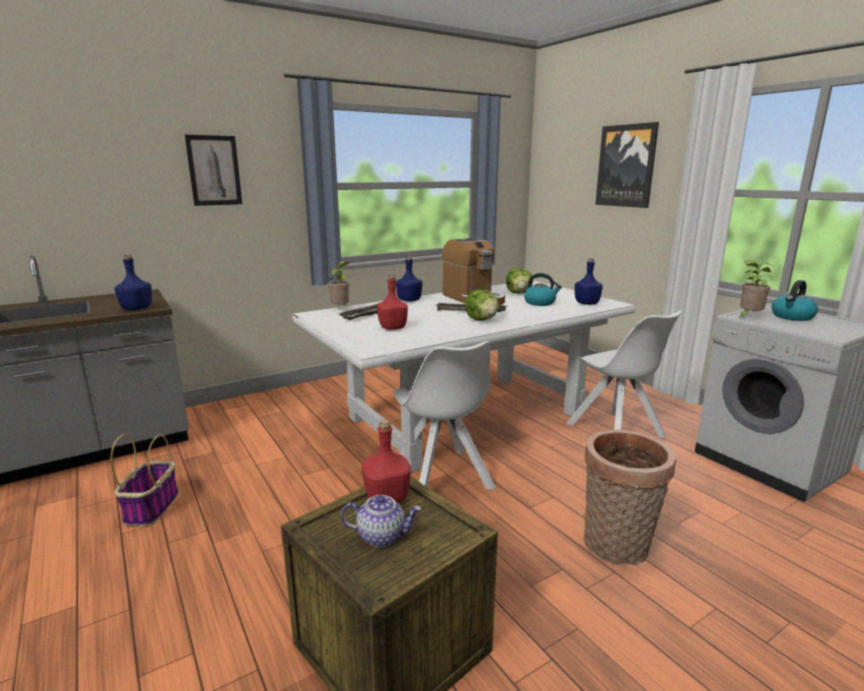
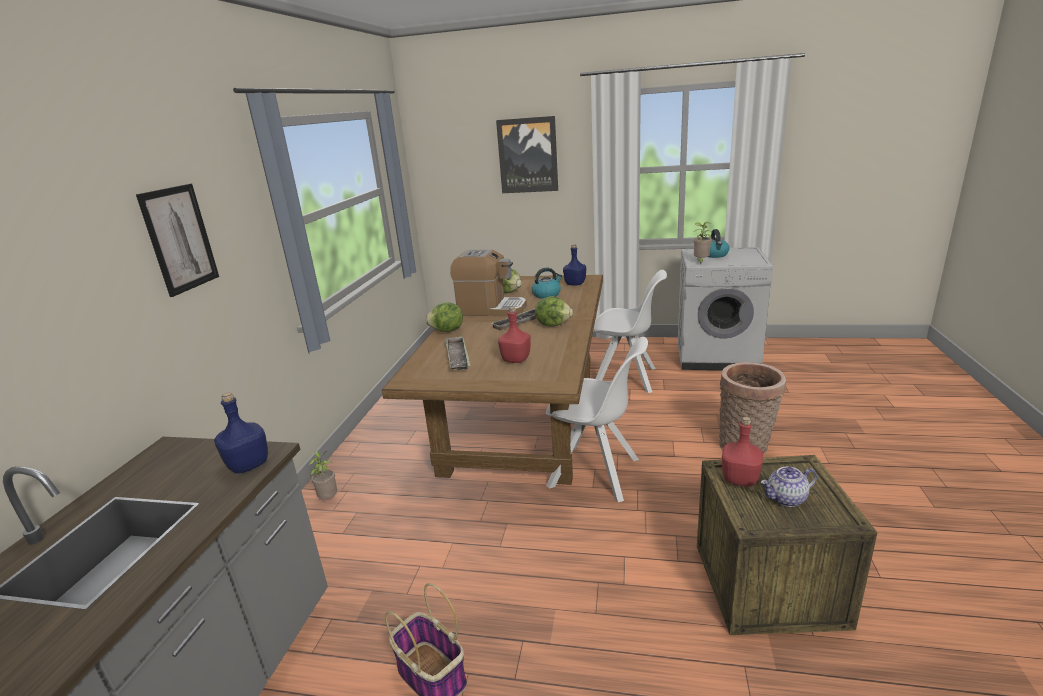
camera: 45 degrees left, 5 degrees up
(341, 309) = (415, 364): potted plant -> potted plant (329, 499)
(382, 536) = (786, 499): teapot -> teapot turned 150 degrees counterclockwise
(409, 300) = (447, 331): blue bottle -> lettuce
(466, 416) = (523, 421): white dining table -> brown dining table

